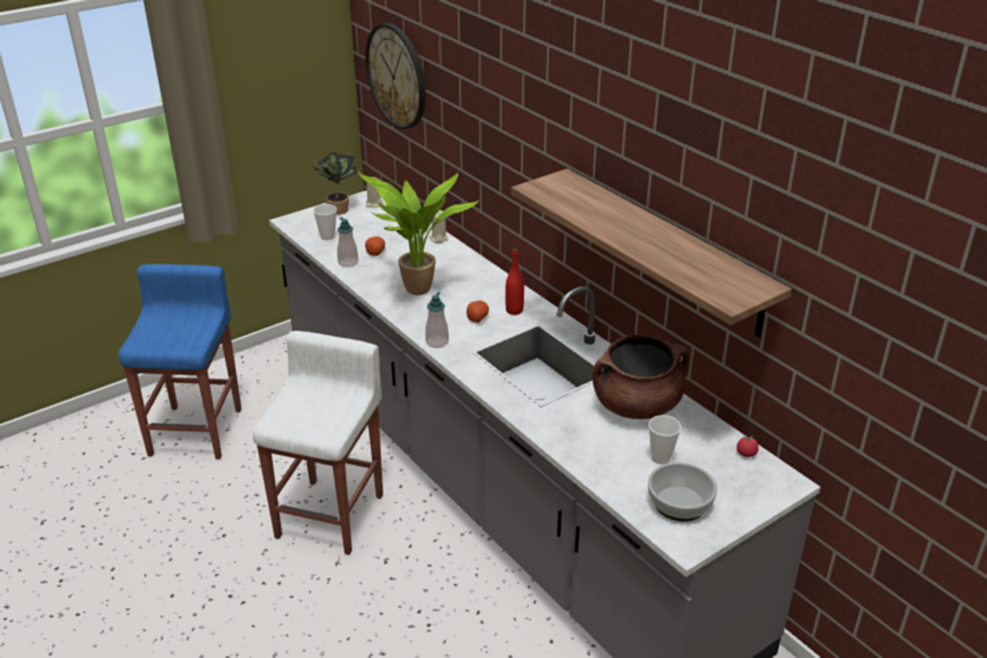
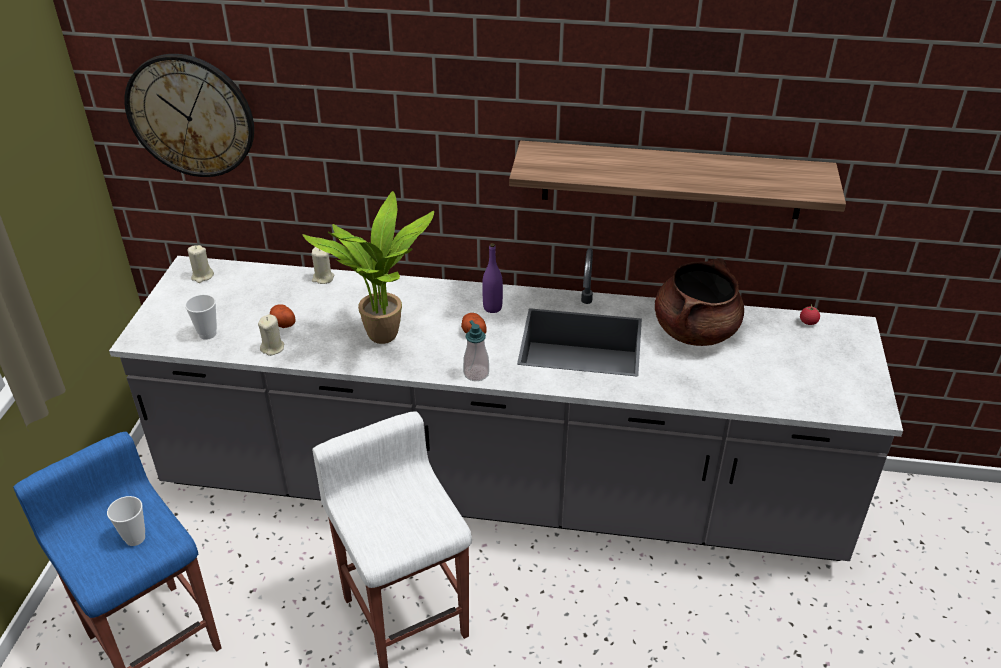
camera: 45 degrees left, 5 degrees up
(339, 209) = (171, 299): potted plant -> none
(348, 262) = (273, 348): soap dispenser -> beige candle
(514, 310) = (492, 308): red bottle -> purple bottle
(660, 458) = (769, 361): cup -> cup (135, 538)
(679, 504) = (829, 386): bowl -> none

